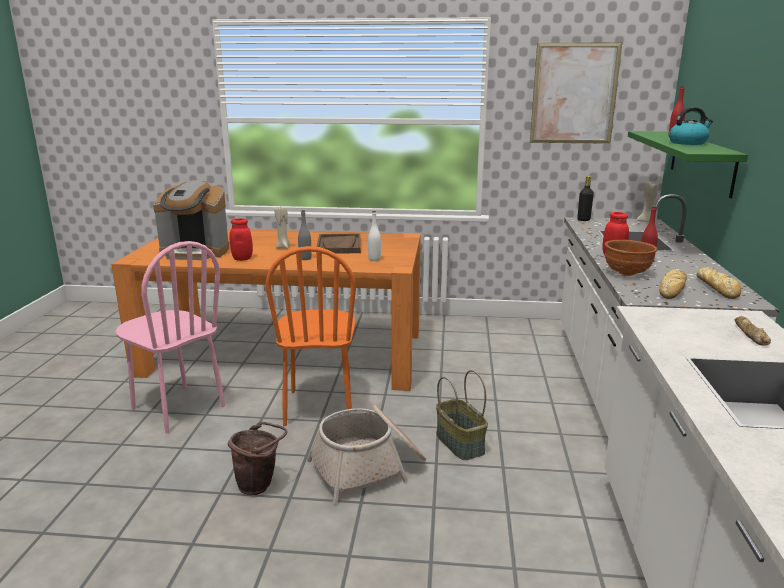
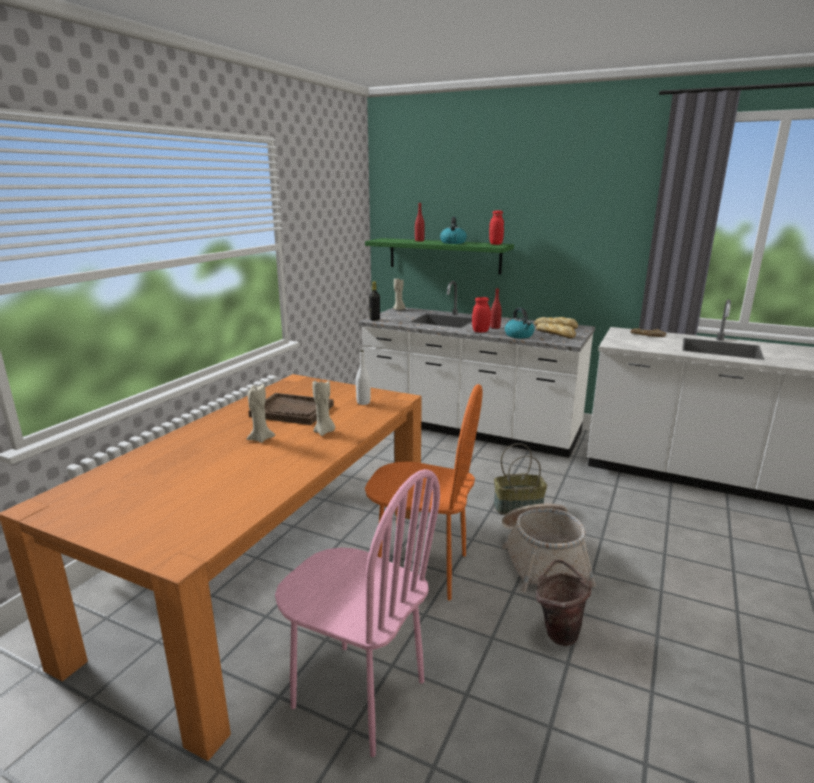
camera: 70 degrees left, 0 degrees up
(177, 408) = (358, 695): pink chair -> pink chair turned 60 degrees clockwise
(195, 252) = (208, 499): coffee machine -> none
(242, 259) = (283, 467): red jar -> red jar (495, 244)
(305, 258) = (324, 432): grey bottle -> beige candle
(574, 94) = (327, 212): picture -> none
(627, 273) = (519, 335): brown bowl -> kettle

